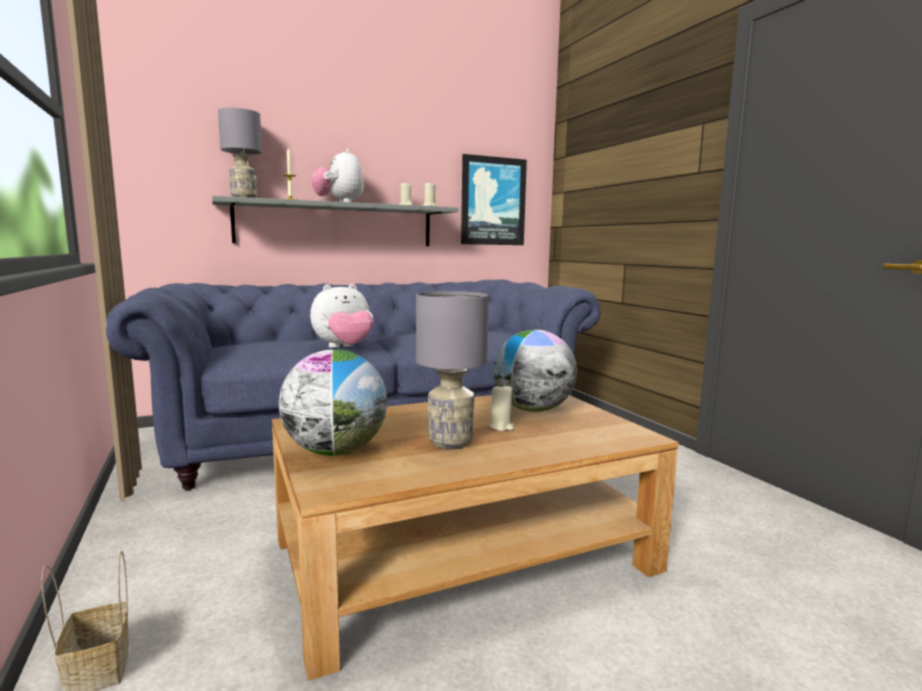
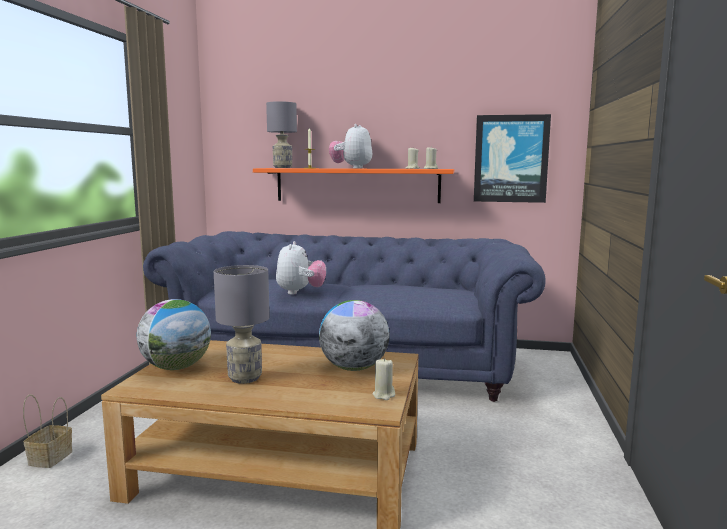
camera: 35 degrees right, 0 degrees up
(337, 225) = (357, 185): grey shelf -> orange shelf
(344, 348) = (300, 292): plush toy -> plush toy turned 90 degrees counterclockwise
(501, 426) = (301, 375): beige candle -> beige candle (384, 395)

